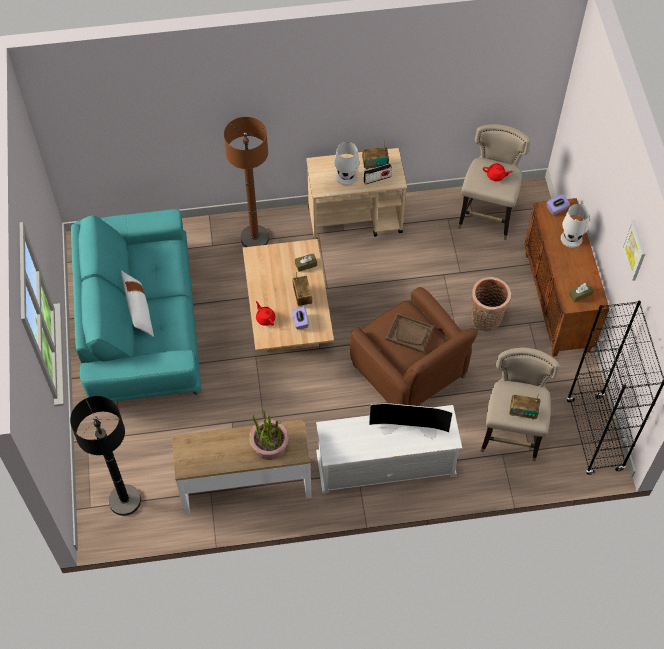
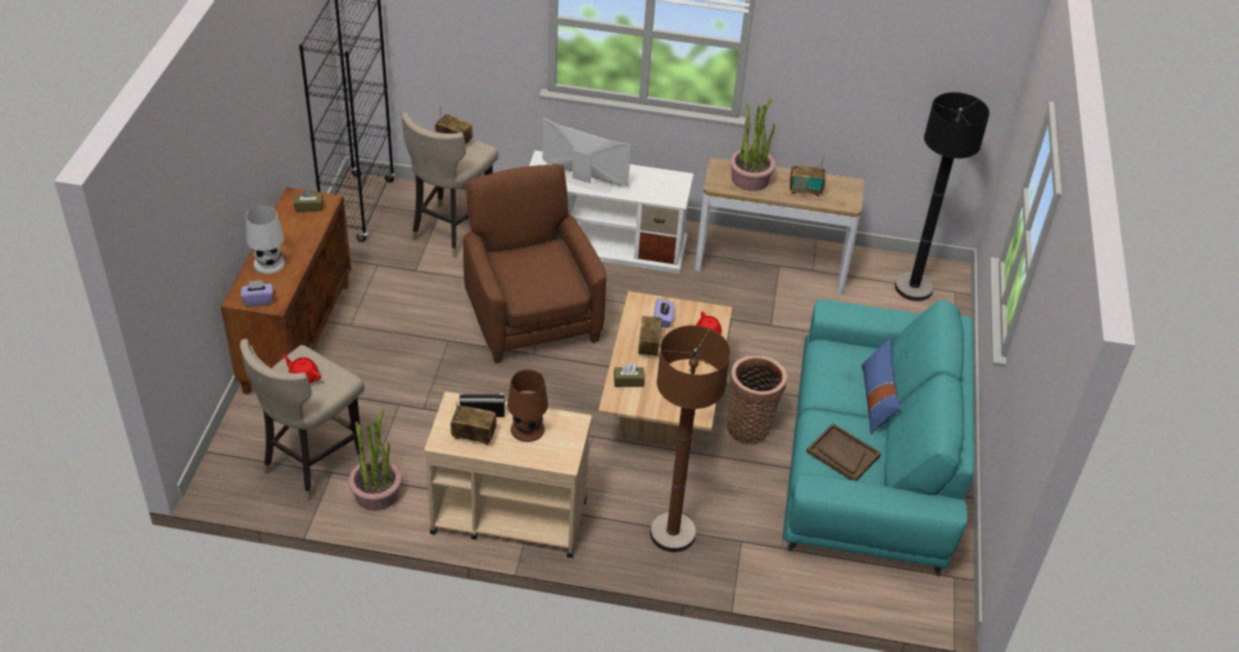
camera: 165 degrees left, 15 degrees down
(139, 311) = (877, 399): white pillow -> blue pillow
(221, 447) = (805, 190): none -> radio
(346, 177) = (527, 429): white table lamp -> brown table lamp
(409, 333) = (531, 269): brown tray -> brown tray (842, 454)
(438, 211) = (376, 493): none -> potted plant
(485, 321) = (403, 341): basket -> basket (750, 426)
(634, 250) = (267, 69): picture -> none

